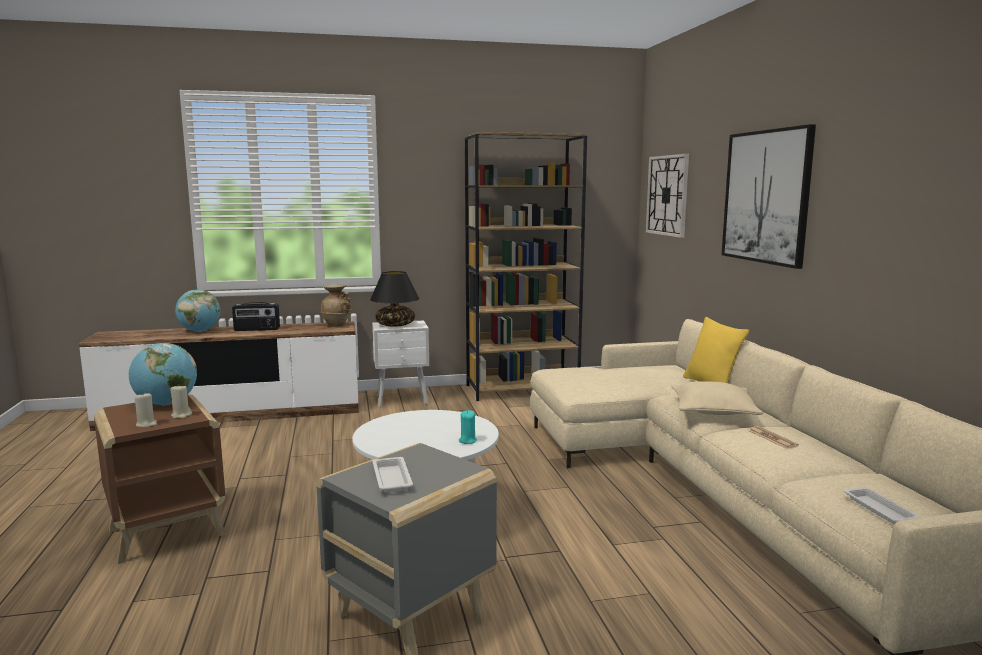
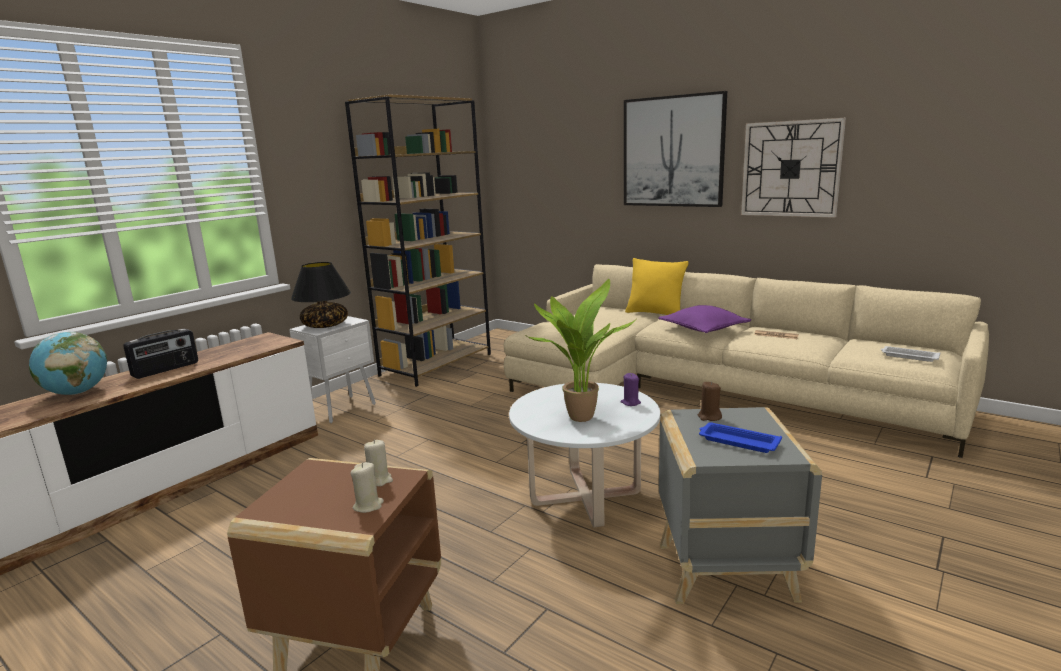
camera: 40 degrees left, 5 degrees up
(166, 404) = (317, 478): globe -> none
(337, 325) = (261, 340): beige vase -> none
(392, 478) = (737, 441): white tray -> blue tray
(409, 435) = (578, 416): none -> potted plant
(427, 457) = (709, 417): none -> brown candle
(467, 440) = (630, 402): turquoise candle -> purple candle
(667, 195) = (533, 157): wall clock -> wall clock (790, 169)
(713, 410) = (703, 329): beige pillow -> purple pillow

